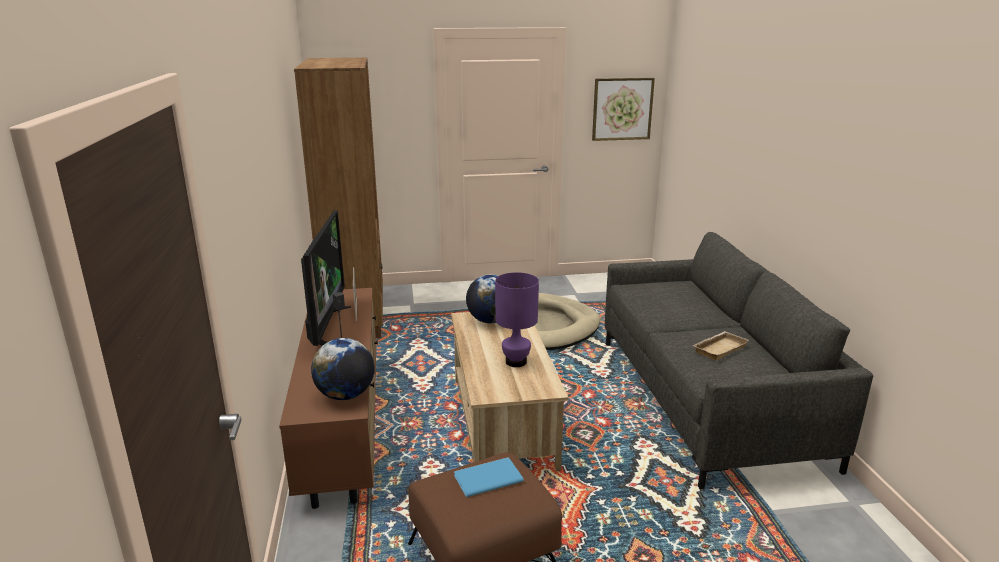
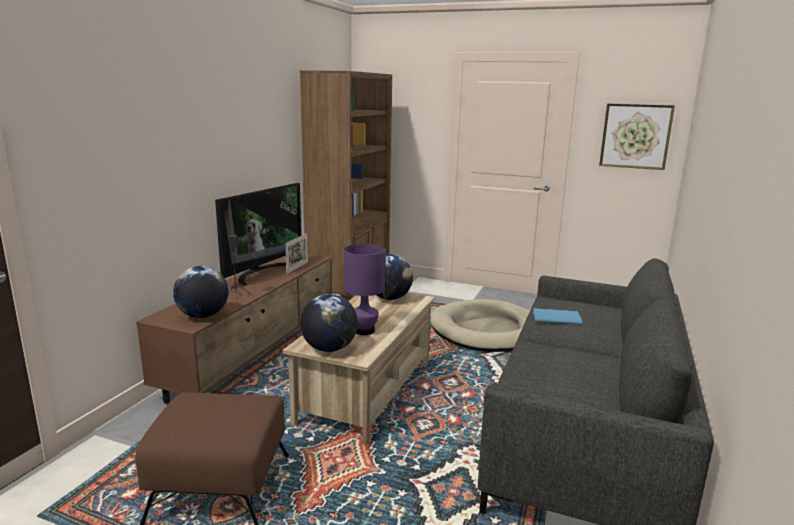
camera: 30 degrees right, 5 degrees down
(486, 478) = (226, 406): blue book -> blue book (555, 317)
(512, 390) = (329, 348): none -> globe
(719, 348) = (565, 369): beige tray -> none

